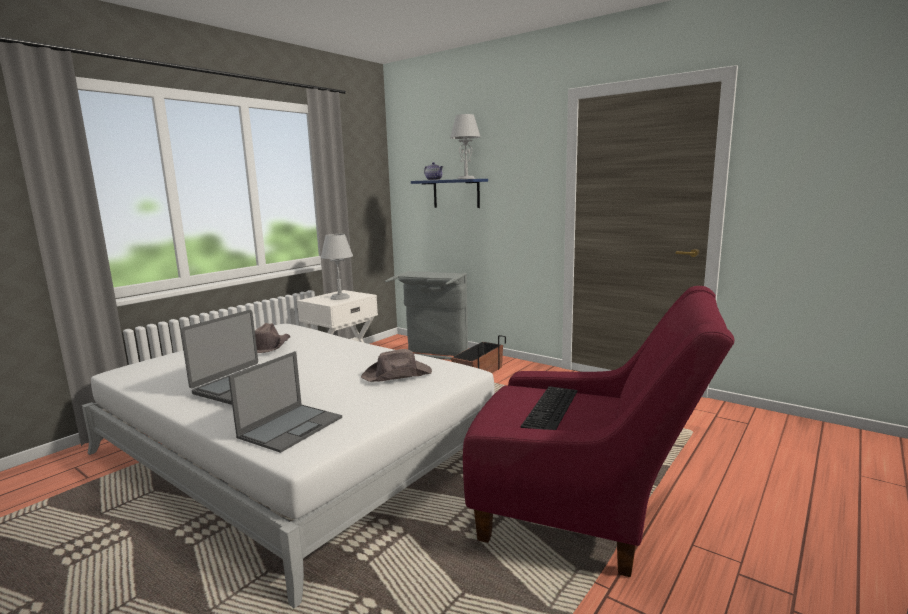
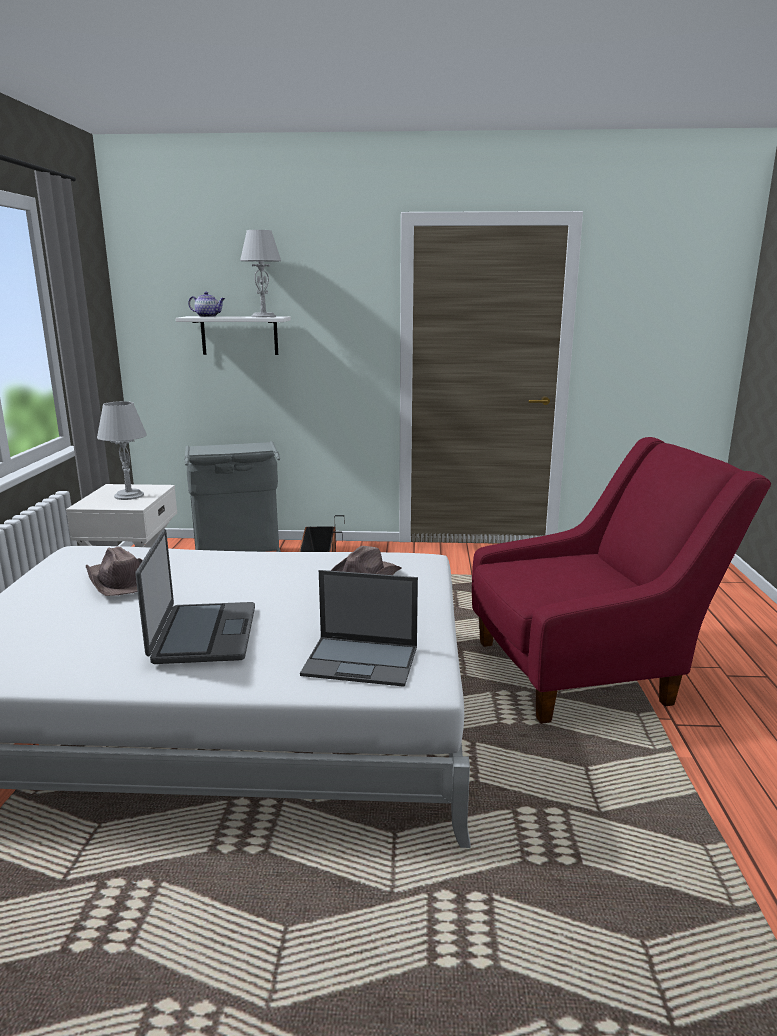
camera: 35 degrees left, 5 degrees up
(291, 427) = (362, 661): laptop -> laptop turned 105 degrees clockwise
(456, 193) = (239, 335): blue shelf -> white shelf
(552, 409) = (563, 576): keyboard -> none

